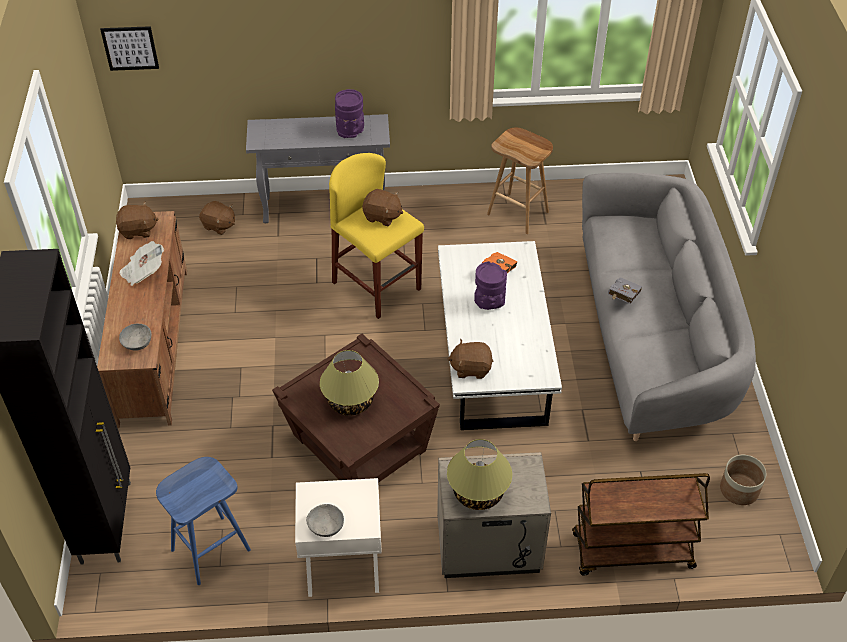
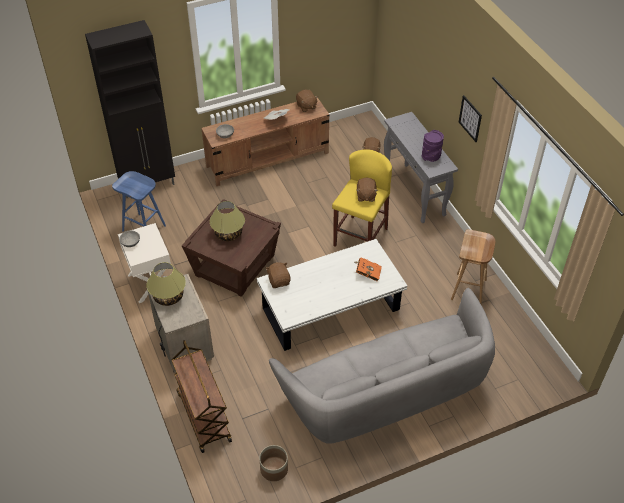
camera: 70 degrees right, 0 degrees up
(130, 48) = (388, 27): picture -> picture (470, 118)
(488, 303) = (338, 276): purple vase -> none
(622, 298) = (377, 344): grey book -> none

